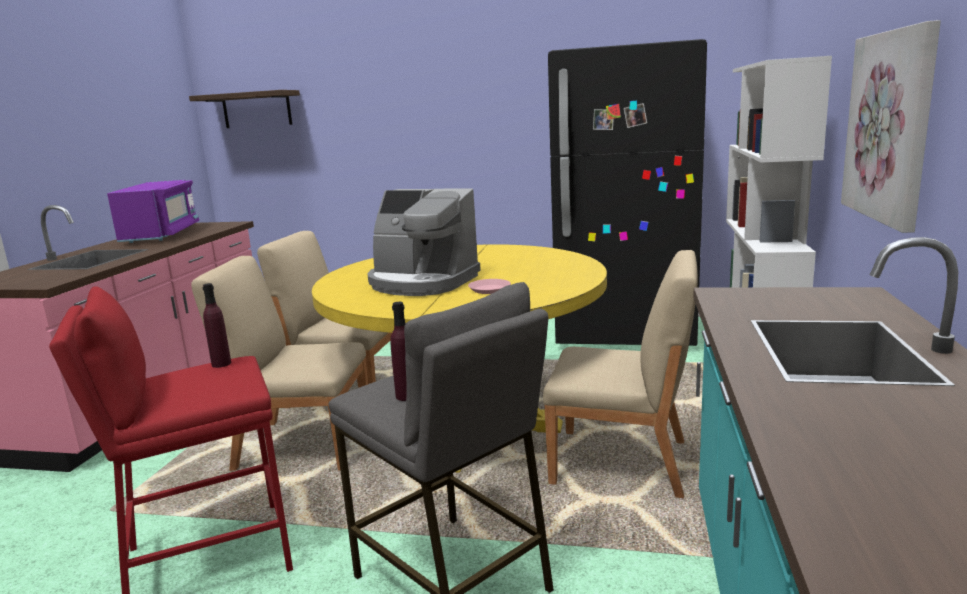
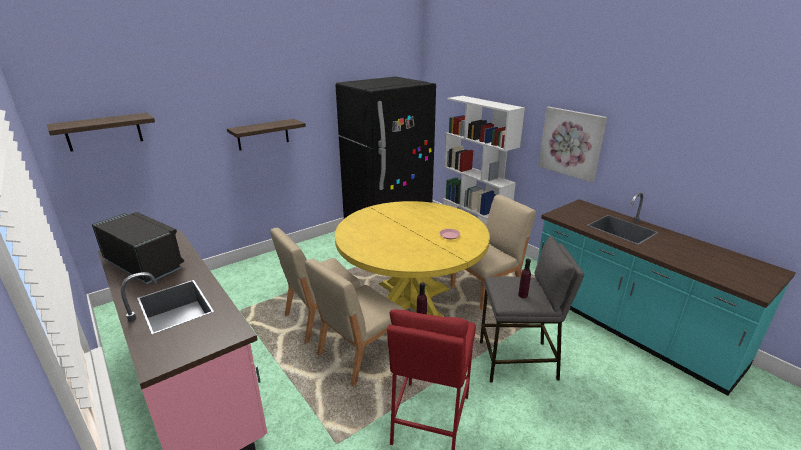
camera: 50 degrees left, 10 degrees up
(161, 235) = (144, 265): purple microwave -> black microwave
(422, 282) = (411, 241): coffee machine -> none
(436, 133) = (263, 134): none -> shelf

